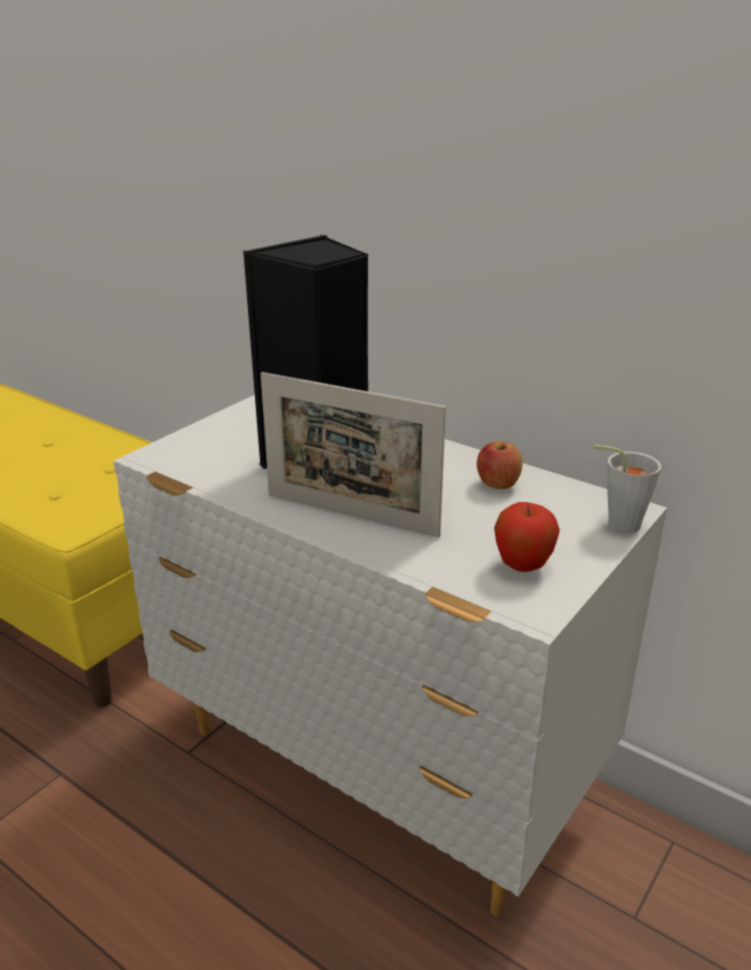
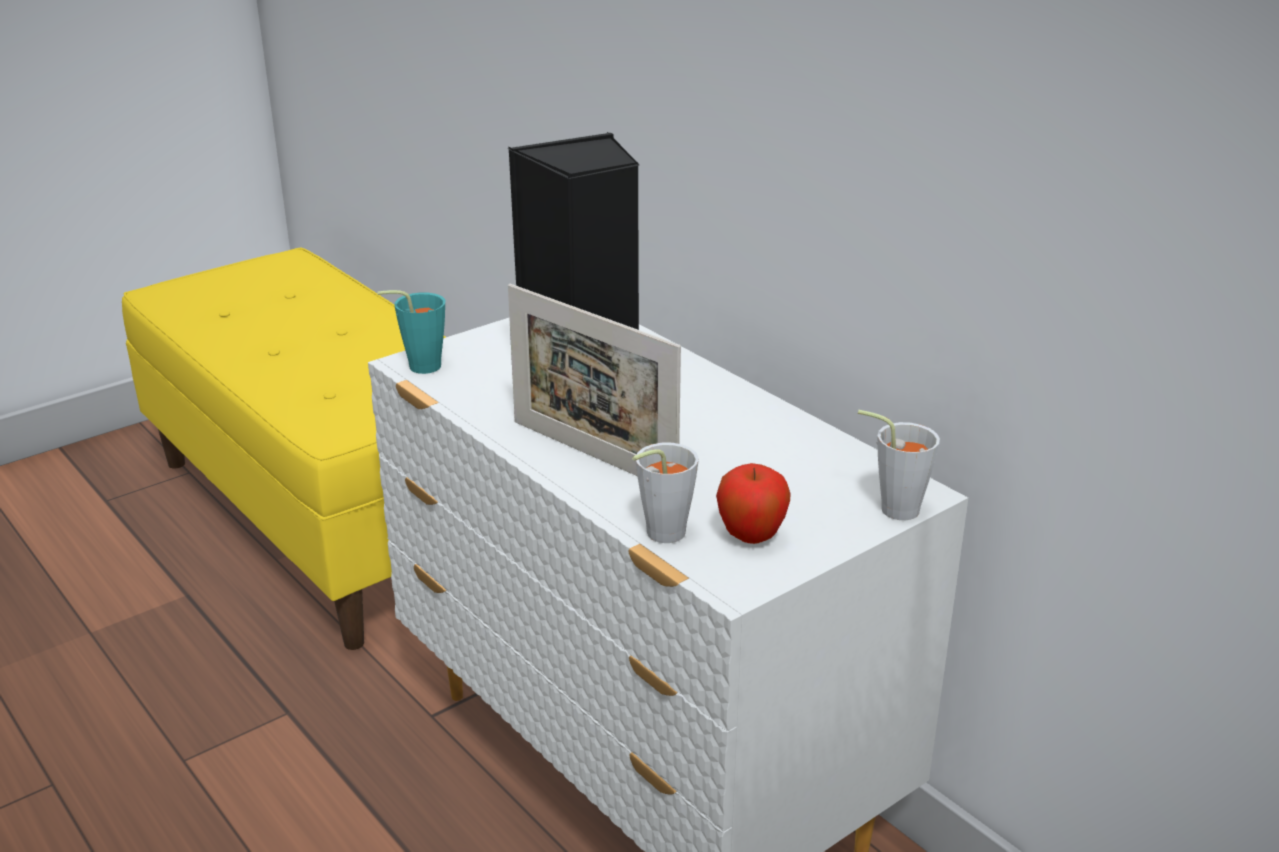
camera: 15 degrees right, 0 degrees up
(160, 460) = (417, 367): none -> turquoise cup
(445, 577) = (658, 535): none -> grey cup
(497, 485) = (779, 444): apple -> none

